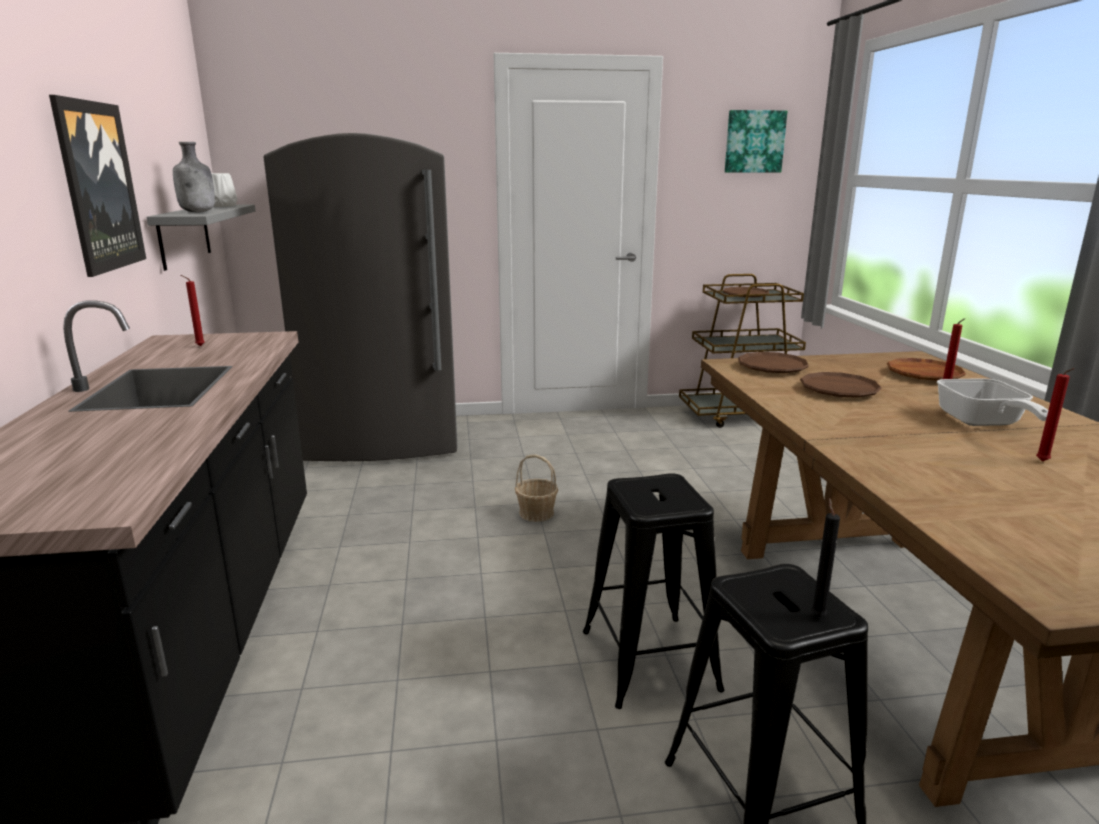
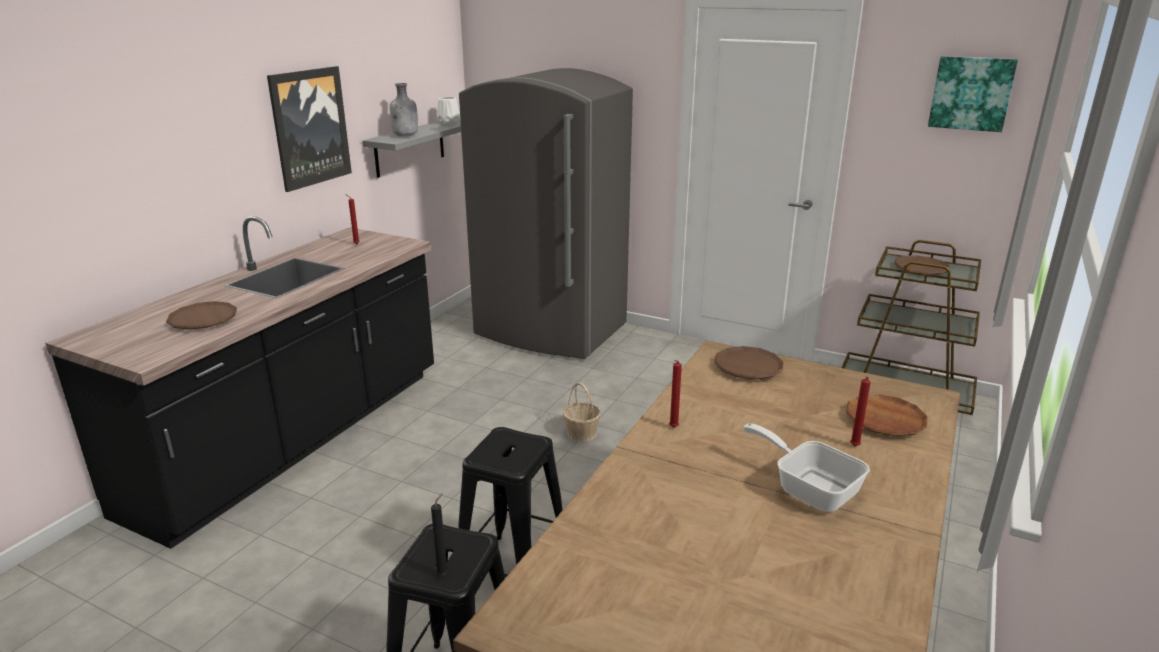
camera: 35 degrees right, 5 degrees up
(839, 390) = (753, 410): brown plate -> brown plate (203, 320)
(982, 423) = (809, 488): frying pan -> frying pan turned 105 degrees clockwise
(1043, 462) = (766, 543): red candle -> red candle (672, 428)

